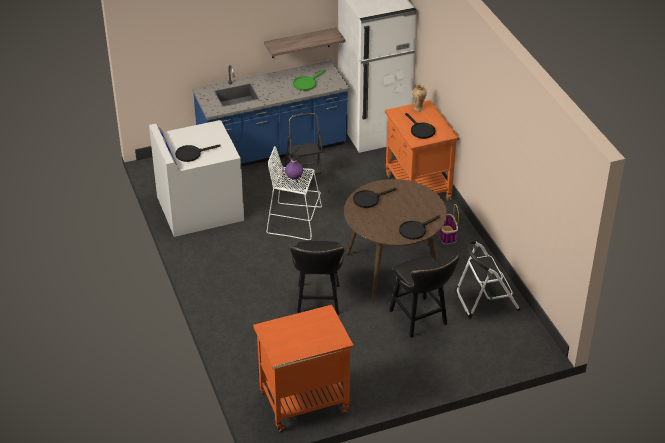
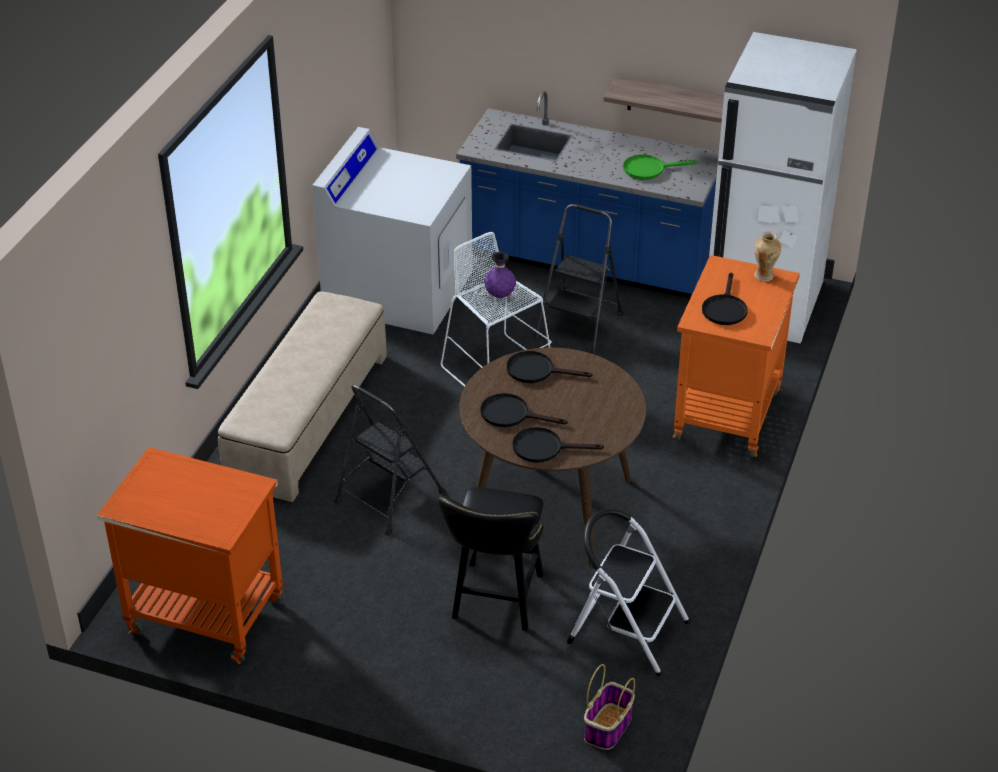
camera: 40 degrees right, 0 degrees up
(191, 154) = (375, 191): black frying pan -> black frying pan (511, 414)
(234, 290) = (308, 417): none -> beige bench
(318, 304) = (387, 497): black stool -> black step ladder
(447, 235) = (686, 505): basket -> basket (608, 728)

